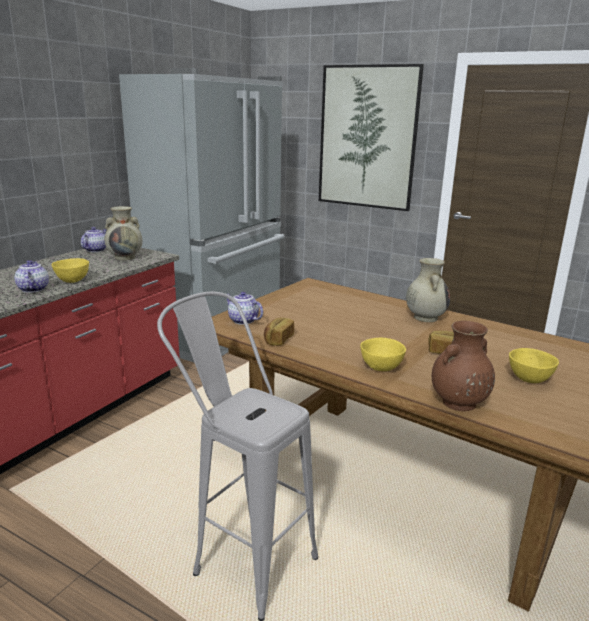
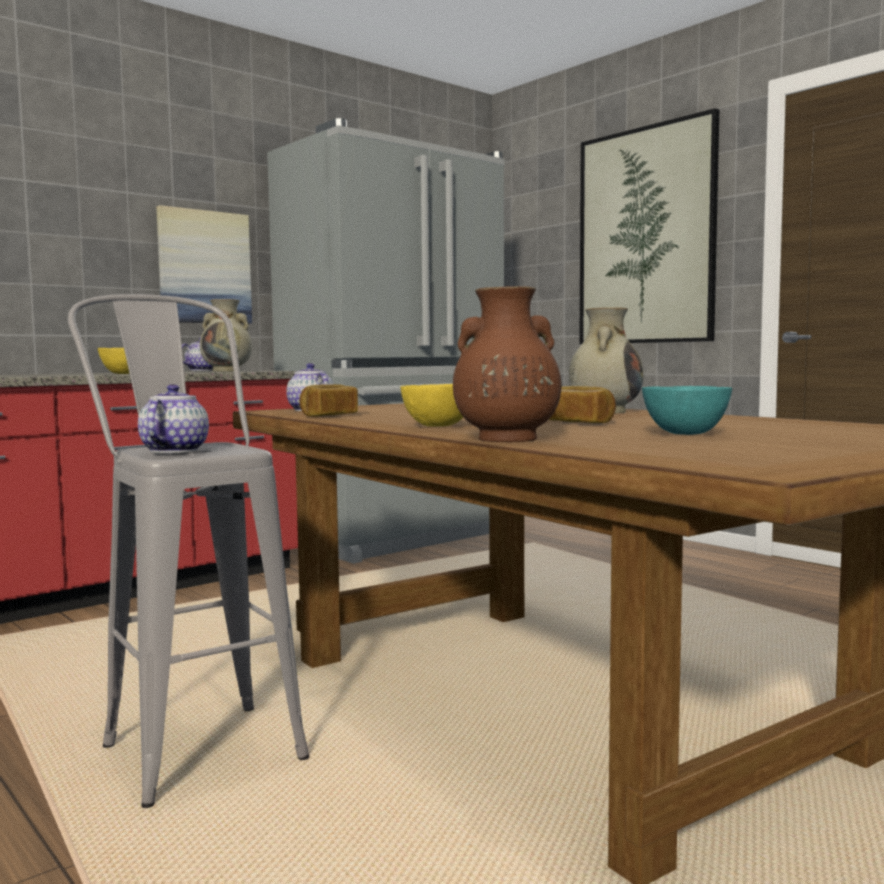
camera: 20 degrees right, 15 degrees down
(33, 289) = (66, 375): teapot -> teapot (174, 450)
(83, 169) = (204, 267): none -> picture
(528, 380) = (684, 434): yellow bowl -> turquoise bowl

